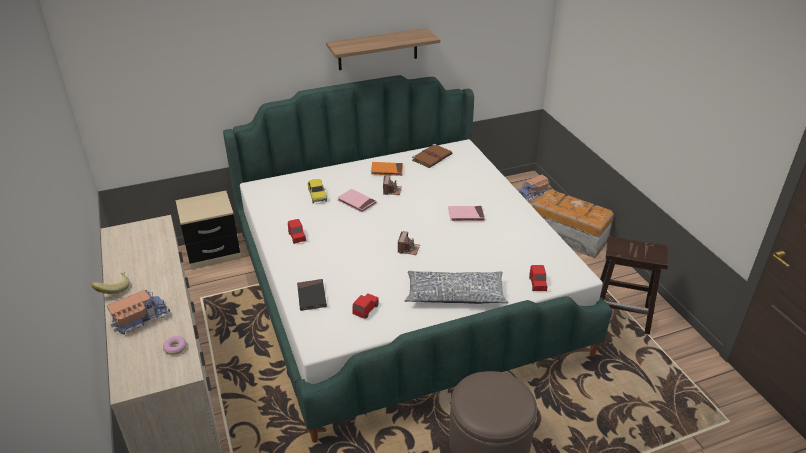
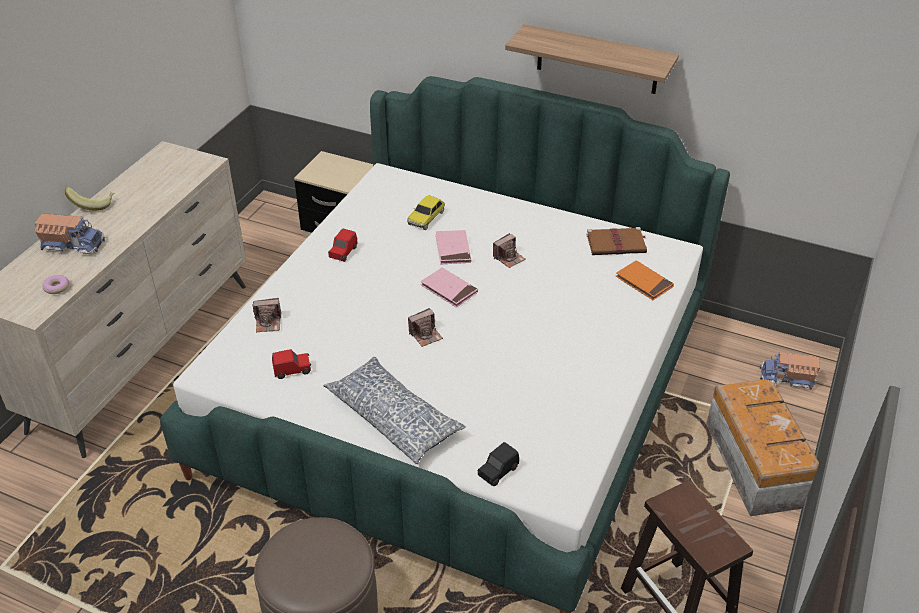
camera: 45 degrees right, 5 degrees up
(311, 296) = (268, 323): black book -> camera
(387, 170) = (540, 231): orange book -> orange book (644, 282)
(466, 215) = (546, 337): pink book -> pink book (449, 289)
(537, 284) = (497, 472): red toy car -> black toy car

